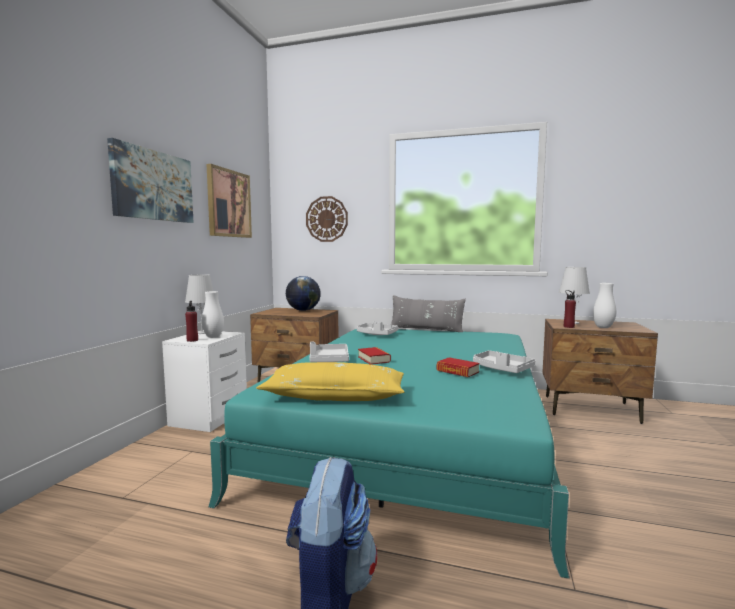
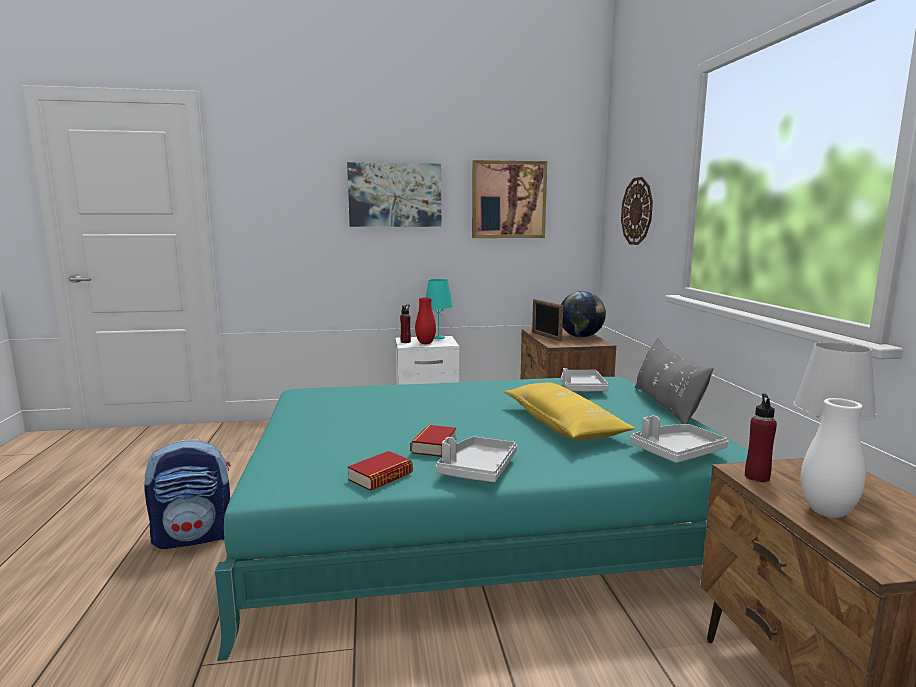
camera: 65 degrees right, 5 degrees up
(202, 332) = (438, 337): white table lamp -> turquoise table lamp
(213, 337) = (425, 343): white vase -> red vase
(287, 314) = (546, 336): none -> picture frame
(329, 360) = (419, 391): grey tray -> grey tray (677, 452)
(335, 396) = (307, 413): yellow pillow -> yellow pillow (563, 424)
(374, 359) = (439, 404): book -> book (380, 477)

